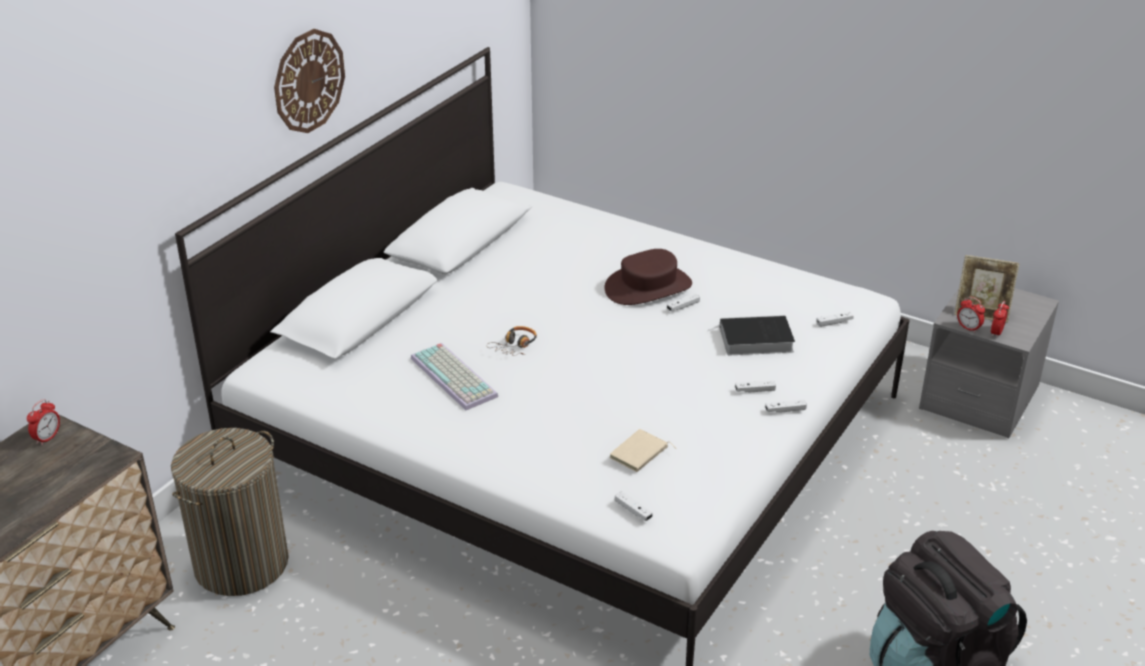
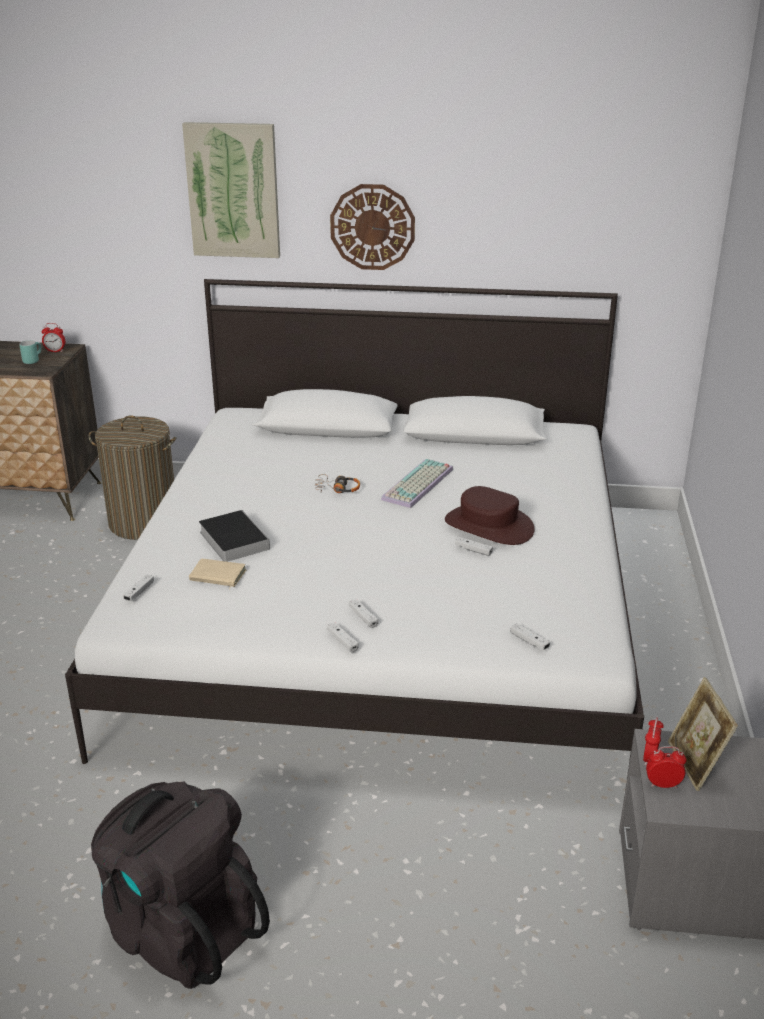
camera: 65 degrees right, 5 degrees down
(60, 462) = (32, 360): none -> turquoise mug
(181, 107) = (233, 190): none -> picture
(456, 377) = (275, 477): keyboard -> keyboard (419, 485)
(753, 340) = (449, 599): book -> book (232, 539)

